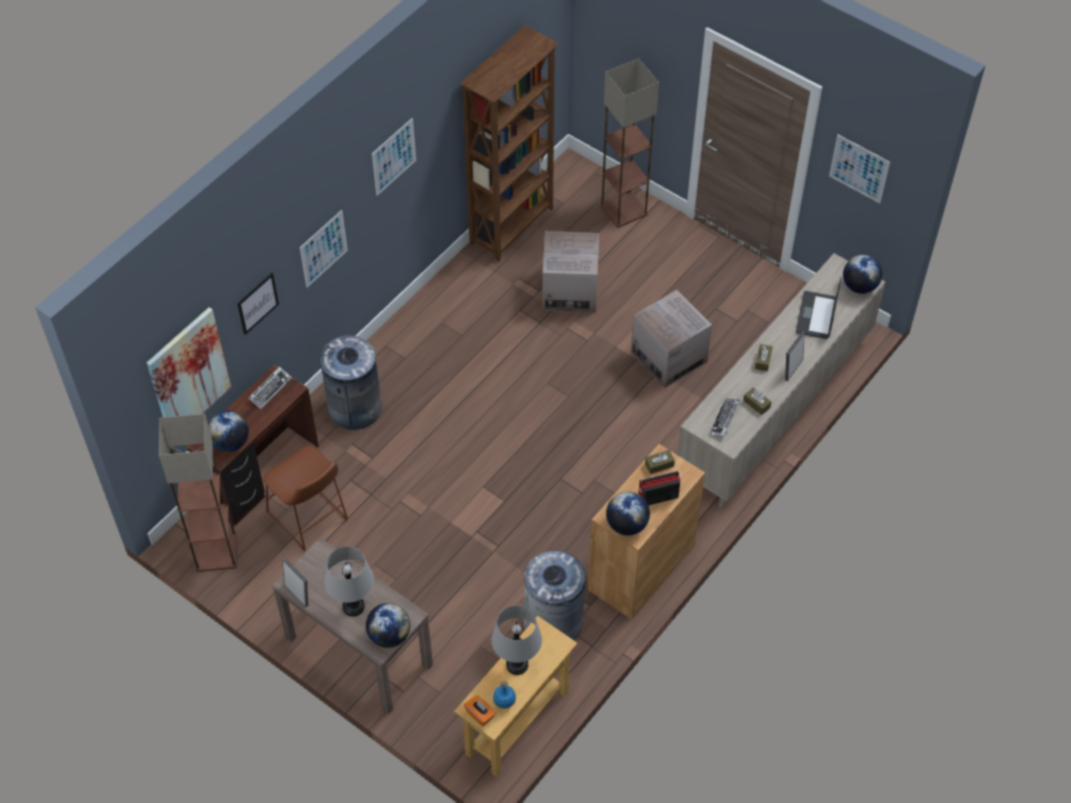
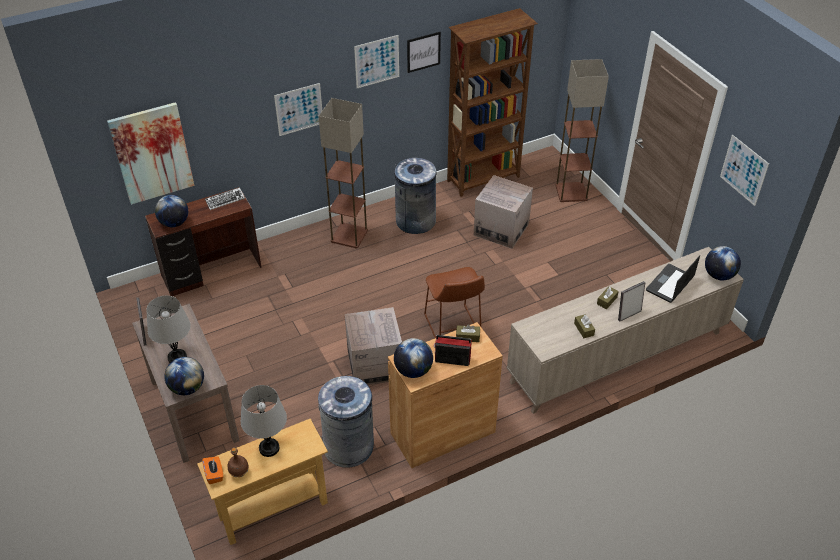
camera: 25 degrees right, 10 degrees down
(215, 551) = (146, 308): floor lamp -> floor lamp (349, 235)
(257, 303) = (227, 125): picture -> picture (423, 52)
(309, 519) = (223, 310): brown stool -> brown stool (453, 329)
(355, 408) = (302, 252): grey trash can -> grey trash can (415, 221)
(504, 702) = (239, 473): blue bottle -> brown bottle
(668, 357) = (551, 294): cardboard box -> cardboard box (375, 364)
(724, 419) = (550, 331): keyboard -> none

